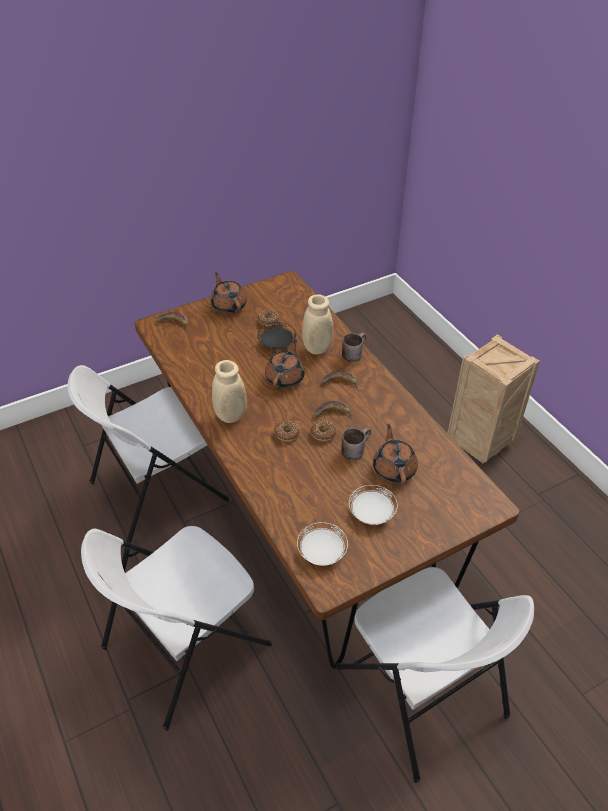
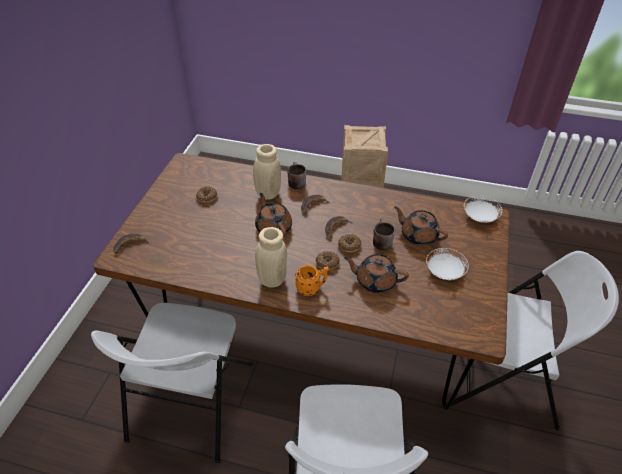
camera: 45 degrees left, 0 degrees up
(228, 305) = (160, 205): brown teapot -> brown teapot (375, 281)
(249, 443) = (312, 288): none -> orange mug
(276, 344) = (235, 209): black plate -> none
(321, 552) = (453, 320): white plate -> white plate (479, 217)

